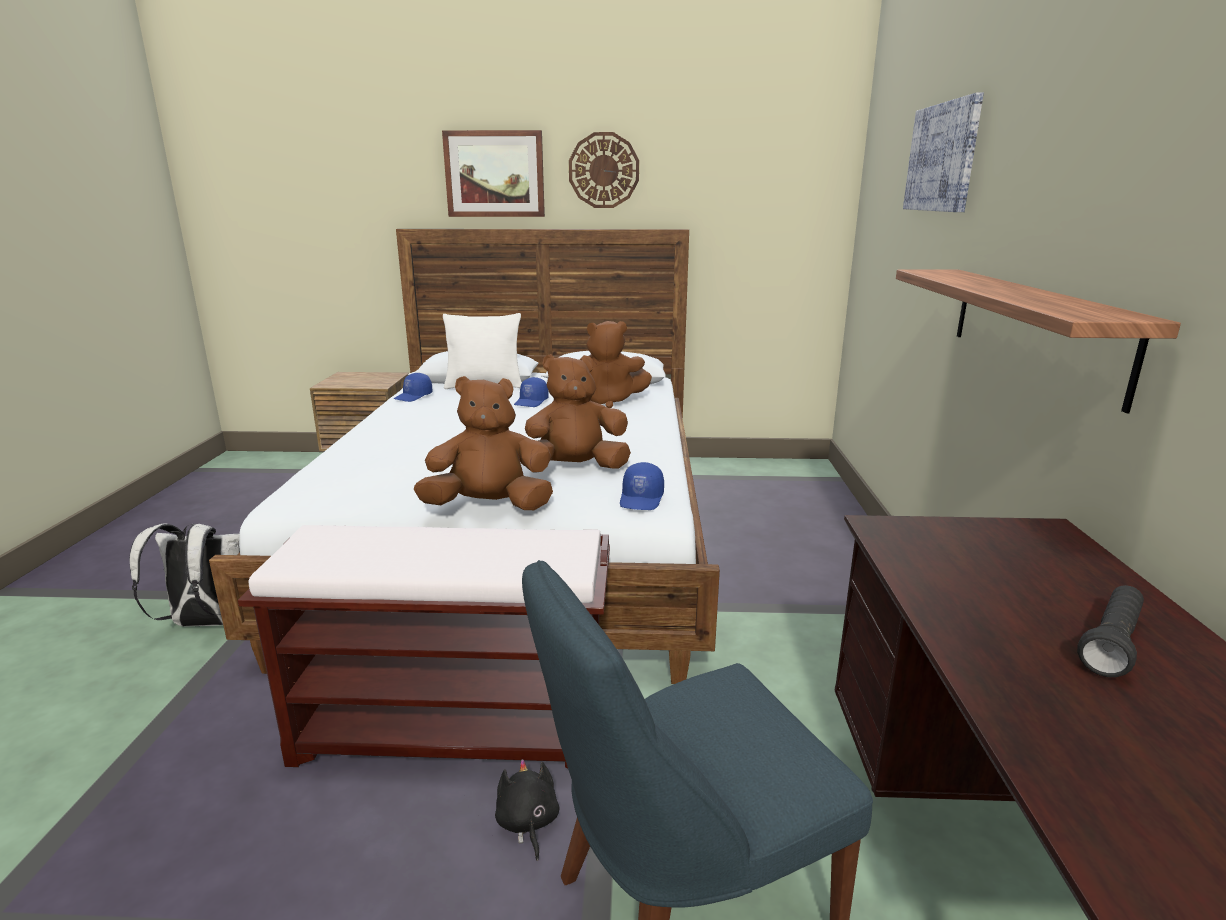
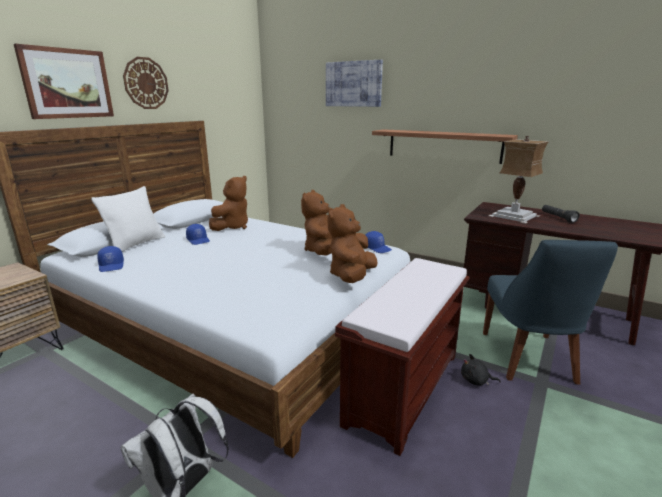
camera: 60 degrees left, 0 degrees up
(984, 569) = (512, 216): none -> table lamp

